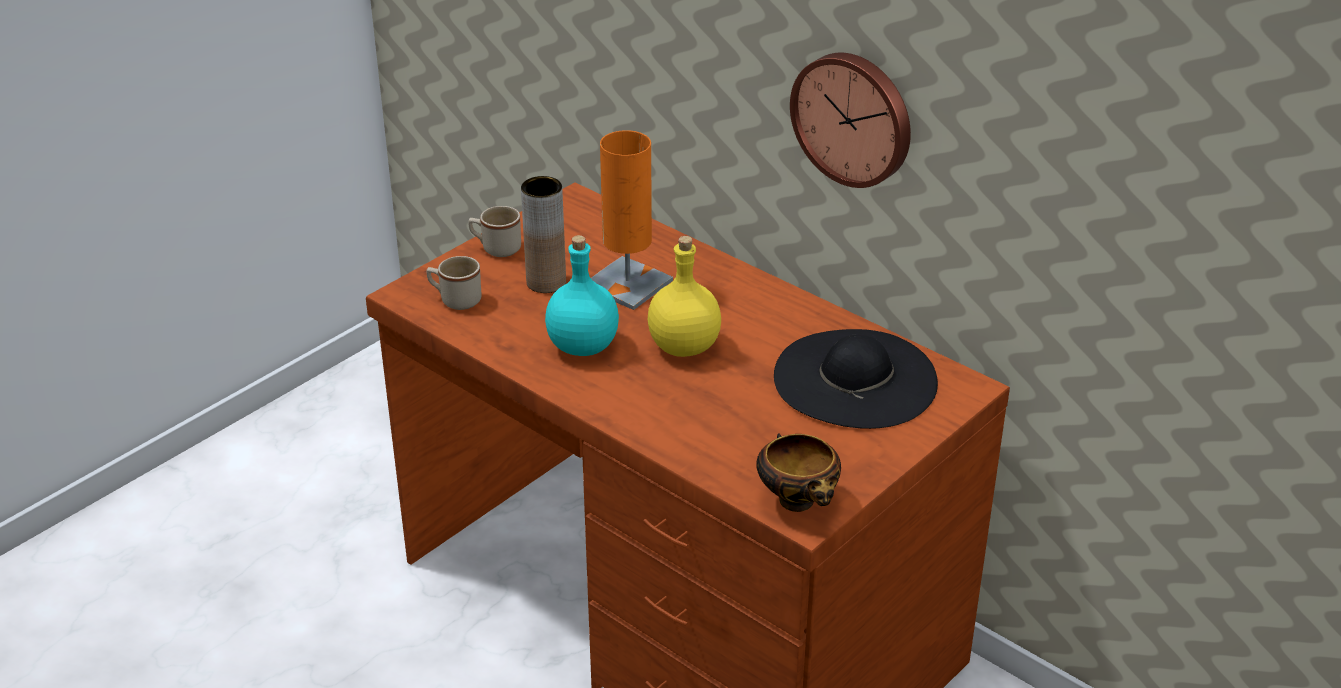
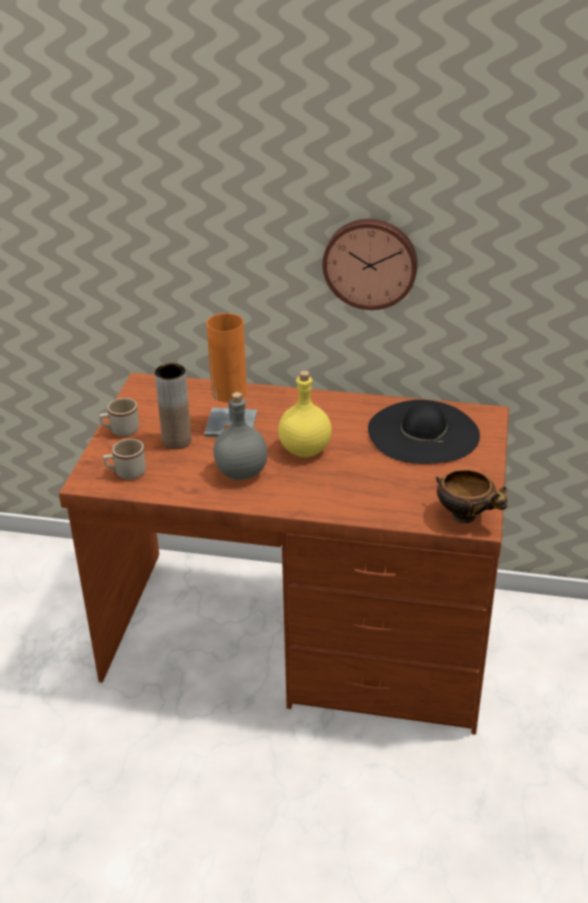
camera: 30 degrees left, 0 degrees up
(581, 346) = (240, 472): turquoise bottle -> grey bottle

